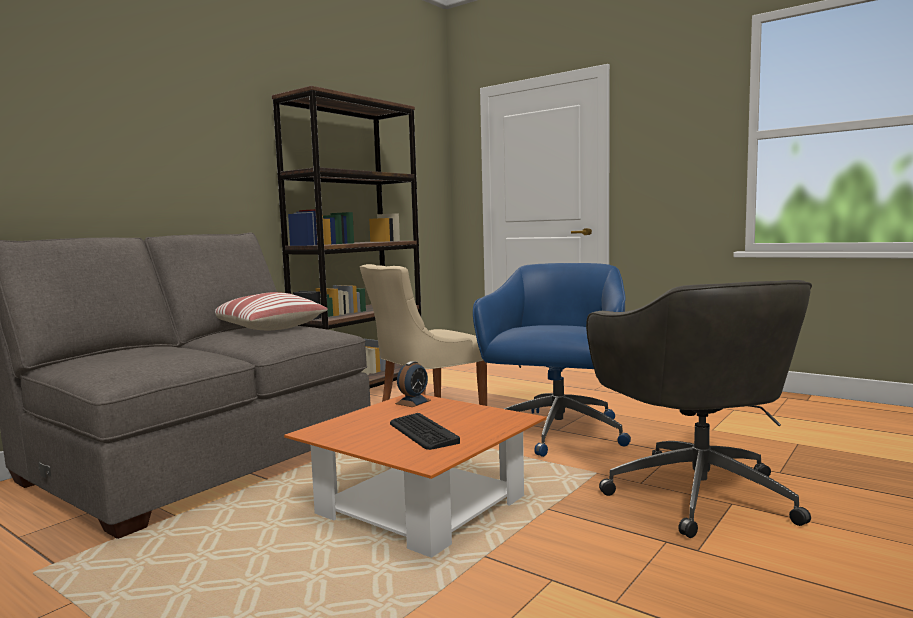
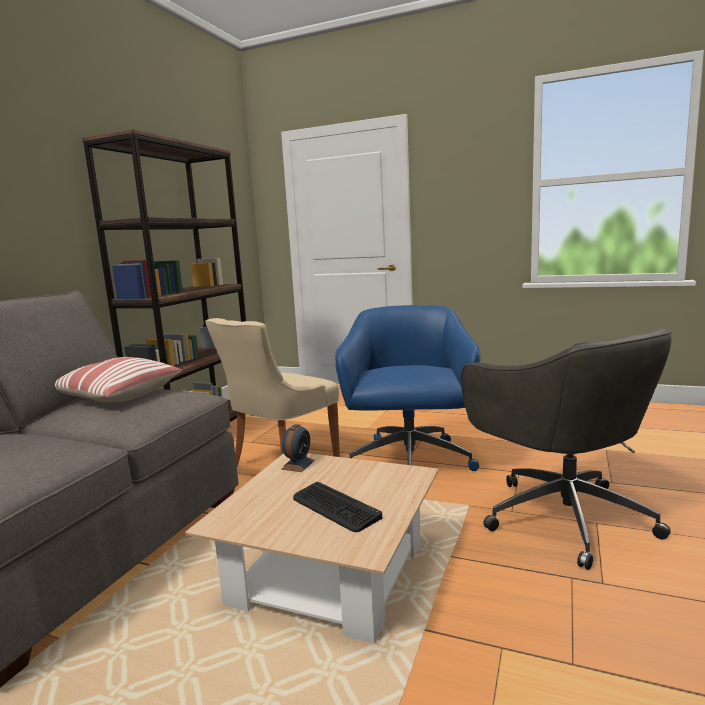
camera: 15 degrees left, 5 degrees up
(421, 505) = (329, 573): orange coffee table -> beige coffee table

